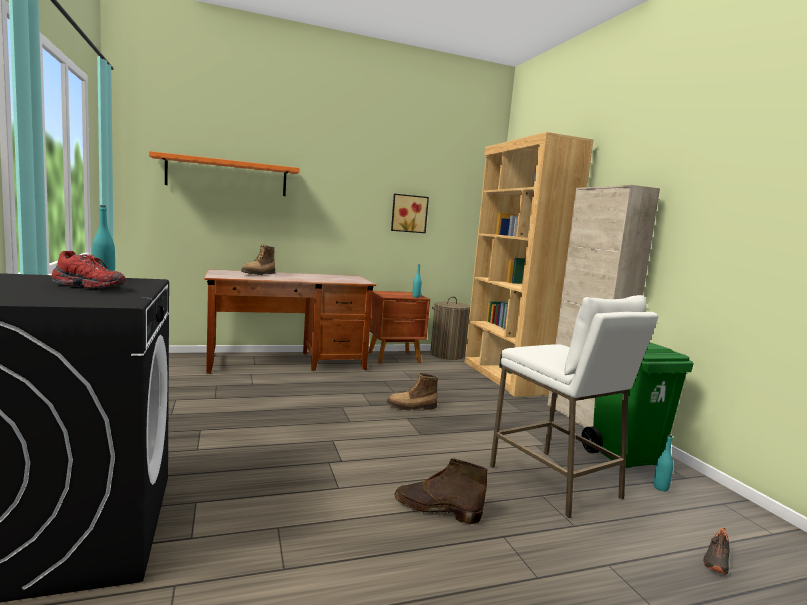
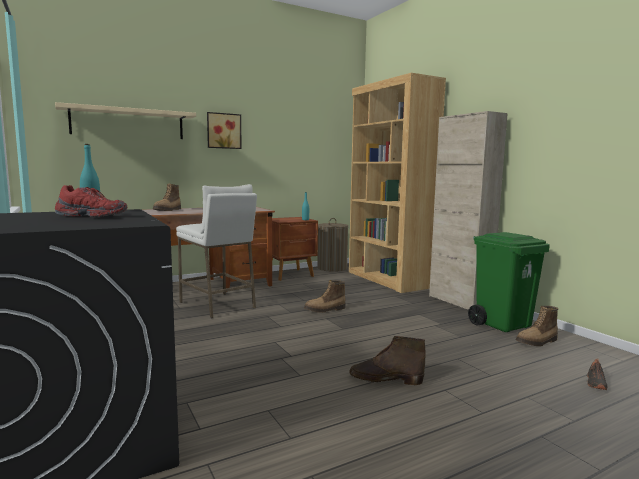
camera: 10 degrees left, 0 degrees up
(227, 176) = (128, 123): orange shelf -> beige shelf
(409, 213) = (290, 149): picture -> picture (223, 131)
(555, 482) = (462, 348): white stool -> white stool (218, 305)
(660, 488) = (537, 342): turquoise bottle -> boot

